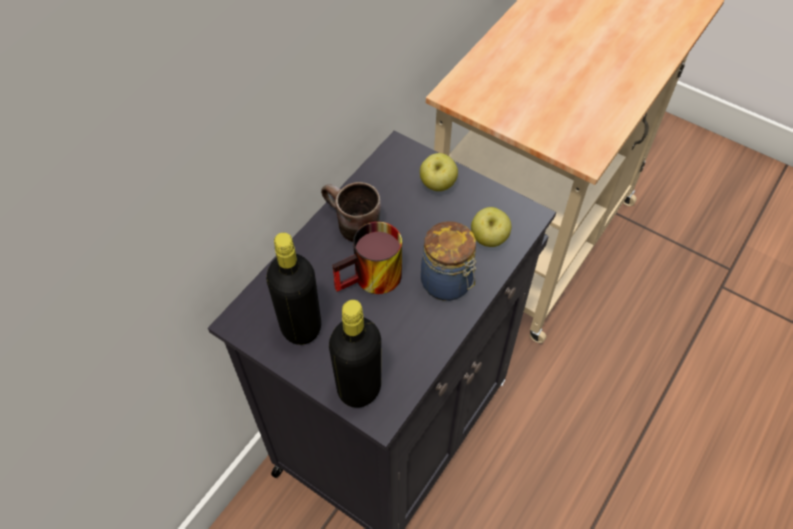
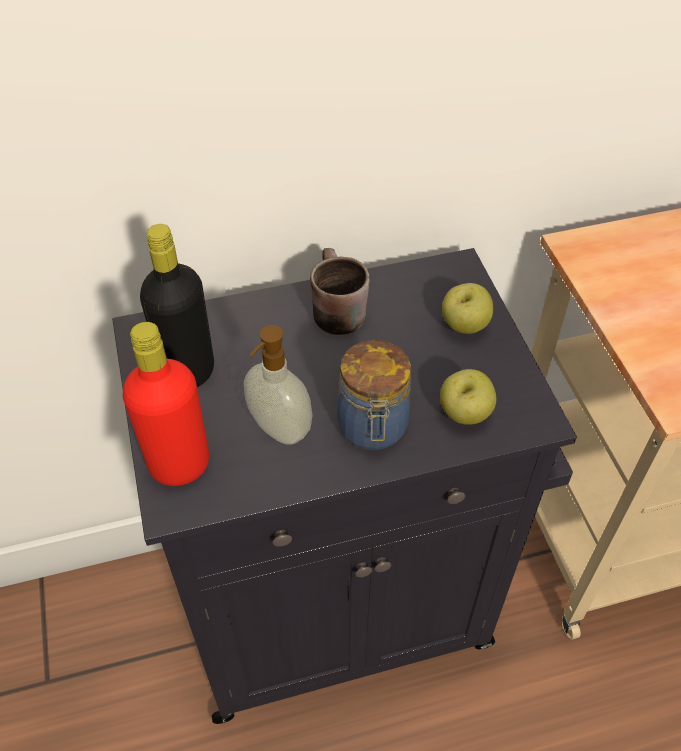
camera: 40 degrees right, 5 degrees down
(359, 388) = (179, 464): black bottle -> red bottle
(372, 281) = (298, 375): mug -> none
(395, 323) = (278, 430): none -> soap dispenser

